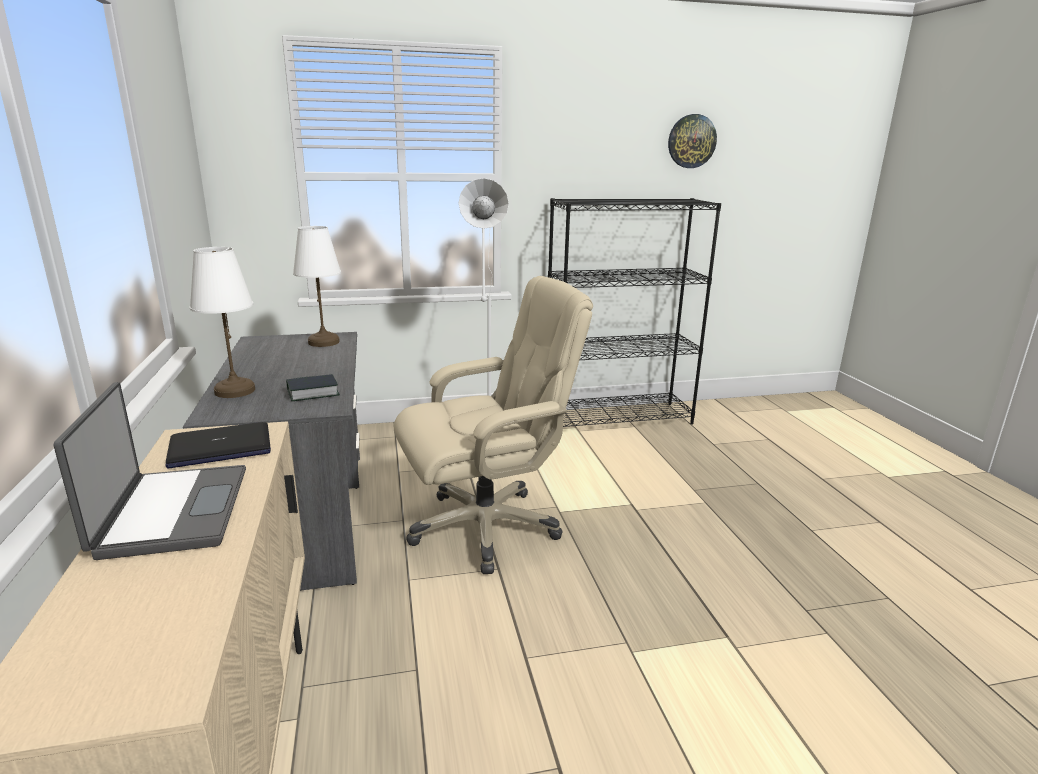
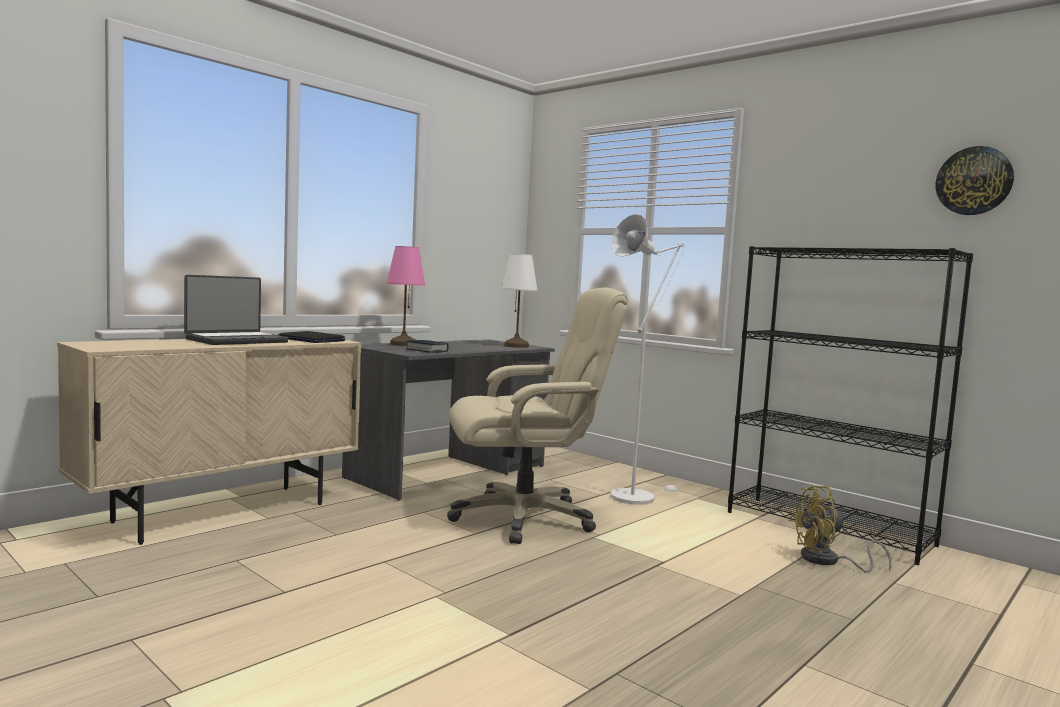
camera: 55 degrees right, 15 degrees down
(235, 391) = (403, 344): white table lamp -> pink table lamp
(486, 527) = (524, 518): beige office chair -> beige office chair turned 45 degrees counterclockwise
(670, 446) = (828, 561): none -> yellow fan

